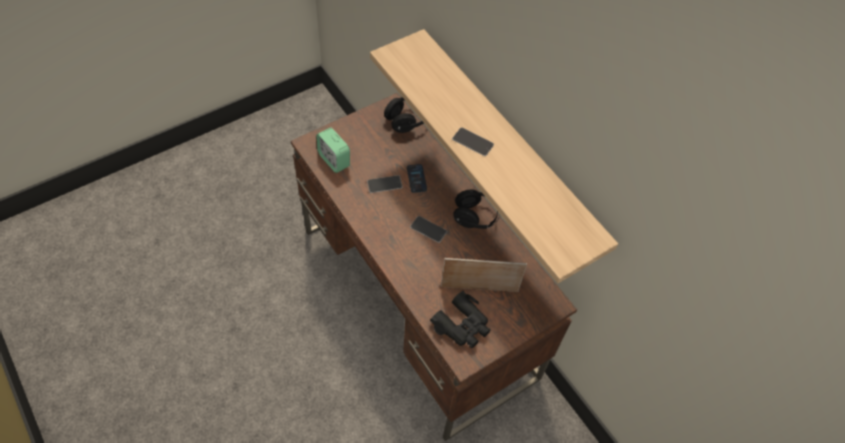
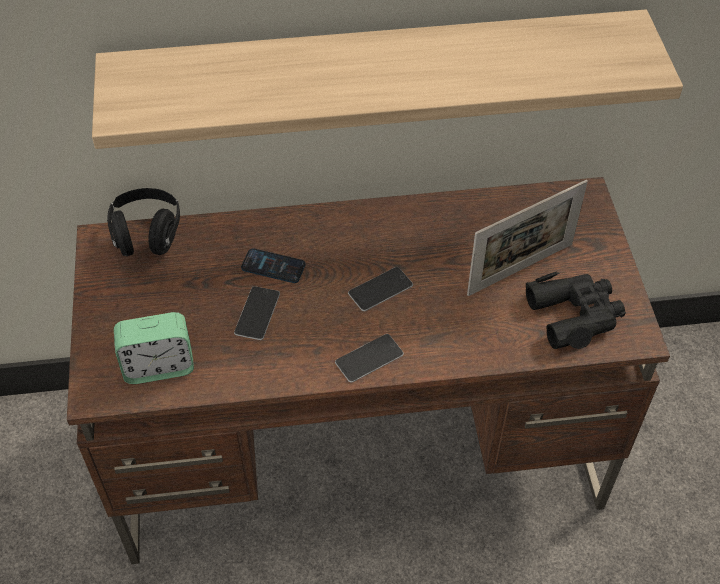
camera: 60 degrees left, 5 degrees down
(473, 142) = (382, 82): phone -> phone (369, 358)
(475, 217) = (390, 222): black headphones -> none
(479, 288) = (520, 269): picture frame -> picture frame turned 150 degrees counterclockwise

